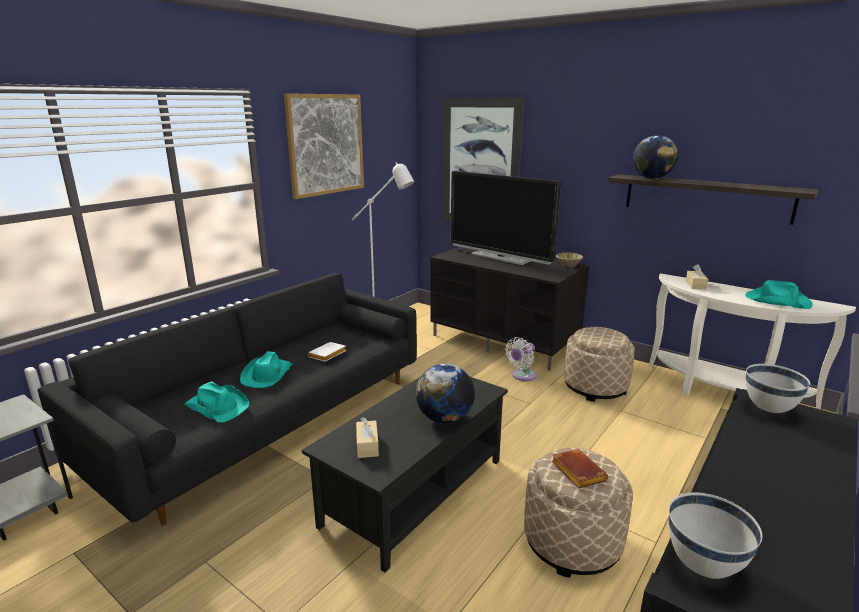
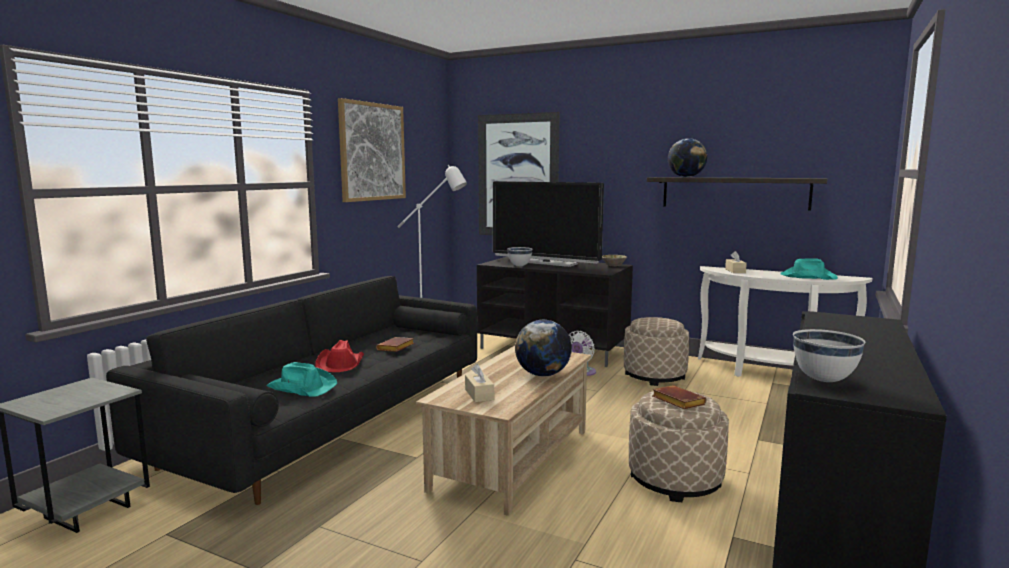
camera: 10 degrees left, 10 degrees down
(267, 375) = (340, 364): turquoise hat -> red hat
(327, 355) = (396, 348): white book -> brown book
(415, 491) = (512, 458): black coffee table -> beige coffee table
(768, 409) = (832, 318): white bowl -> white bowl (519, 266)

